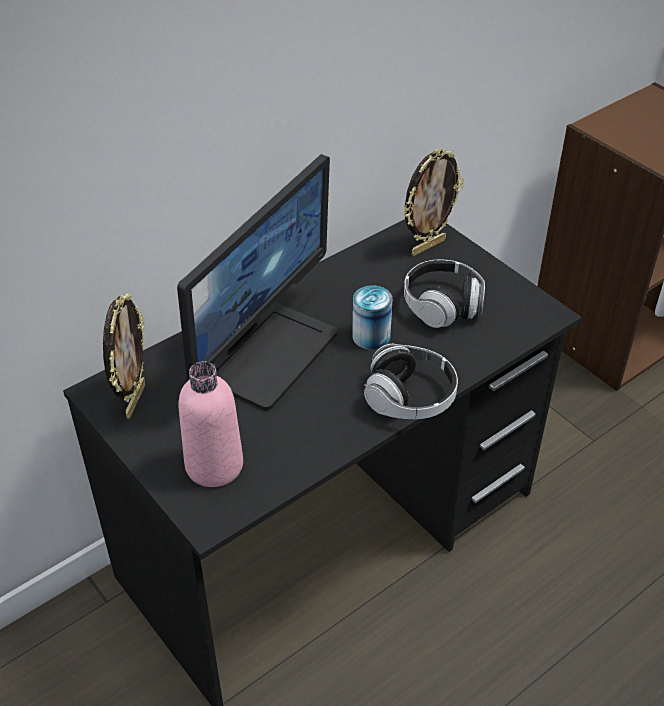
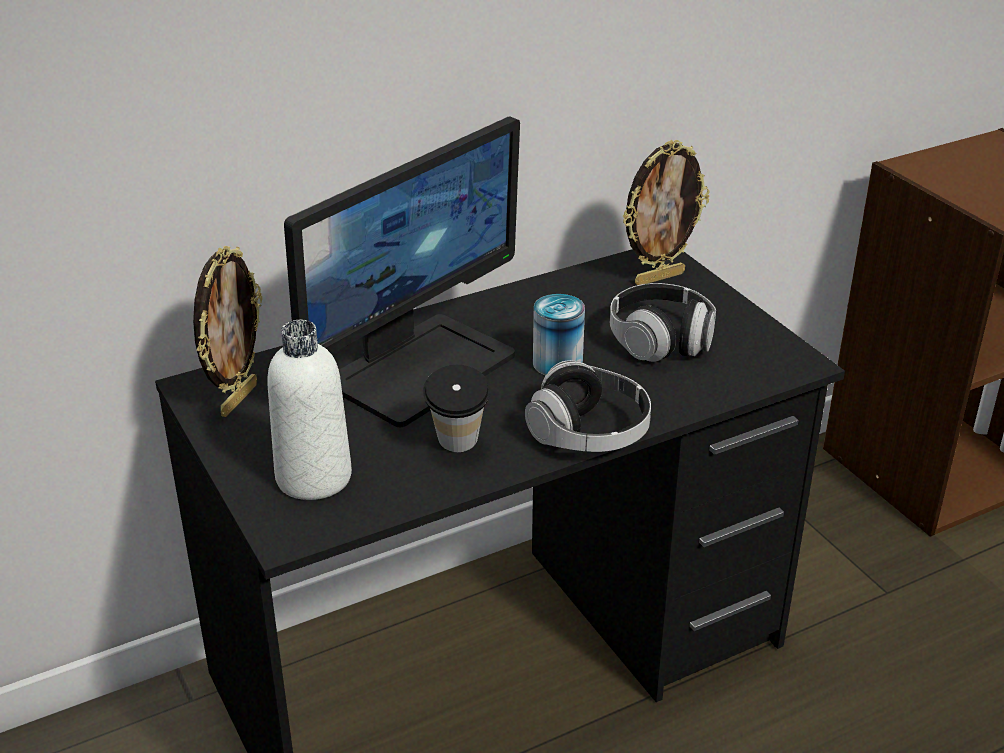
camera: 10 degrees right, 10 degrees down
(214, 465) = (313, 477): pink bottle -> white bottle
(316, 425) = (458, 449): none -> cup

